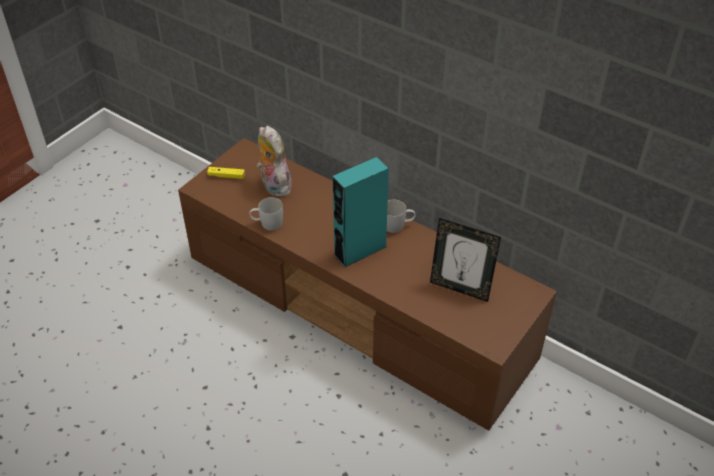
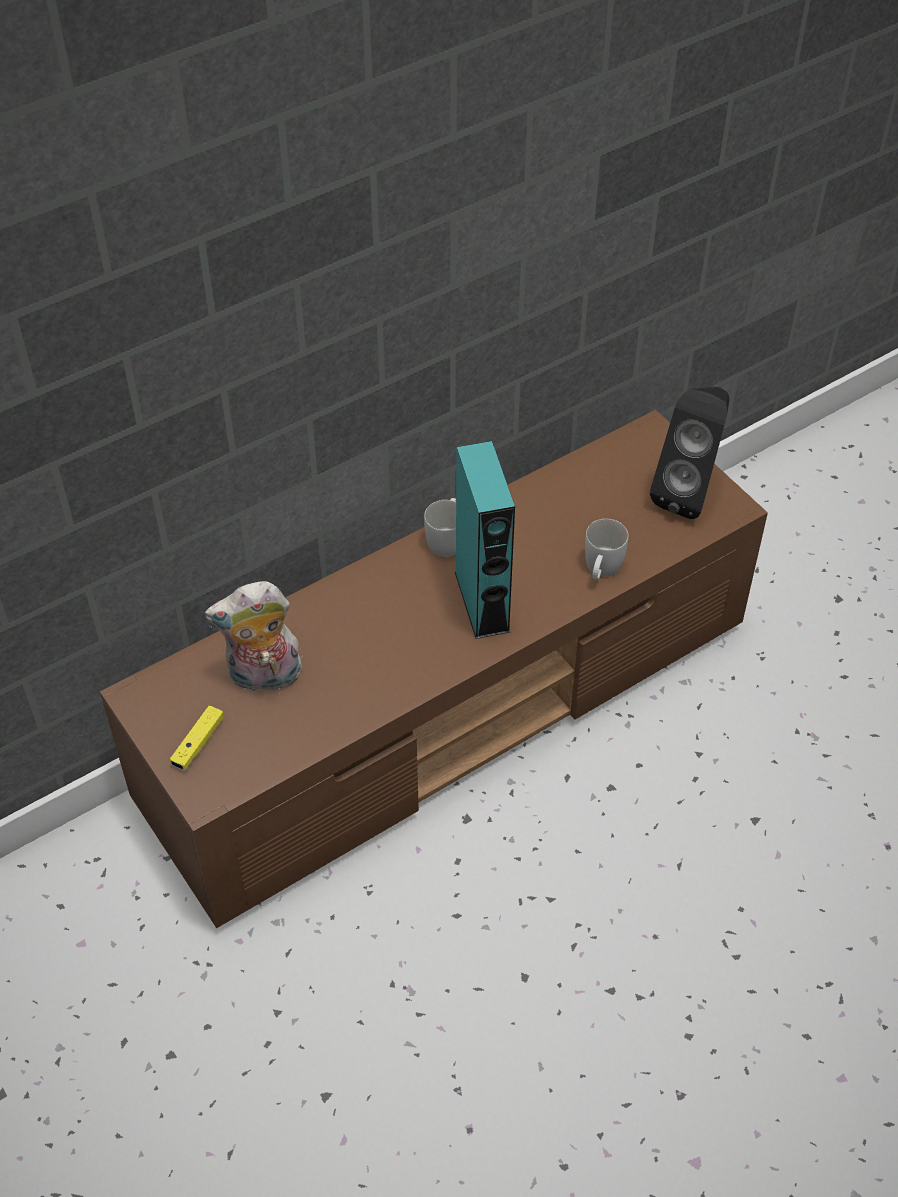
camera: 70 degrees left, 5 degrees up
(267, 223) = (358, 710): white mug -> white mug (601, 569)
(460, 288) = (611, 508): picture frame -> none
(494, 322) = (688, 492): none -> black speaker

